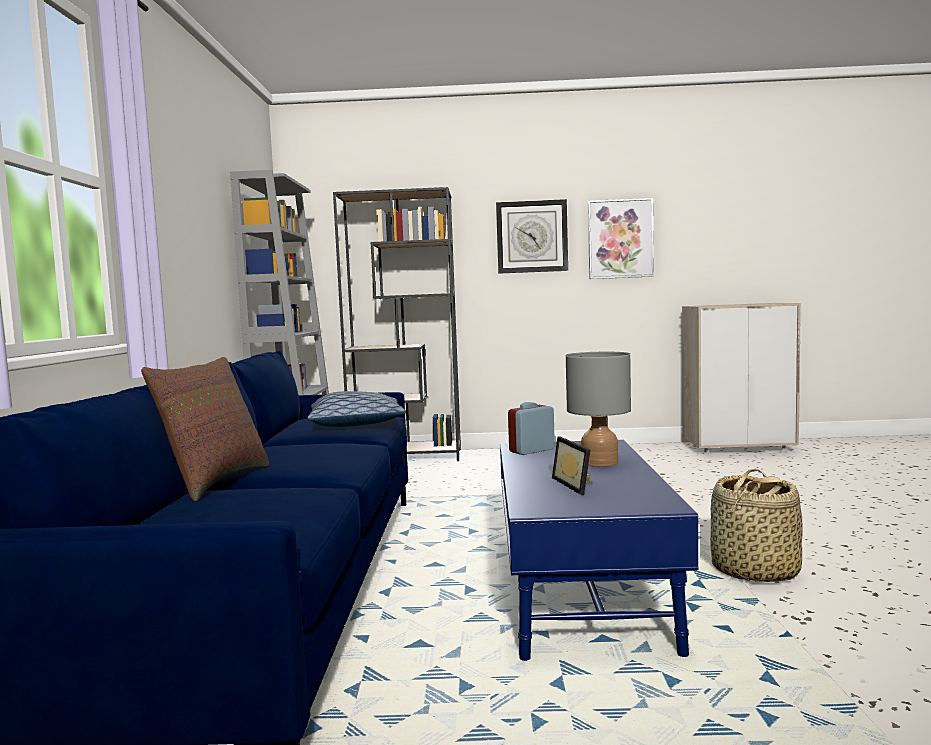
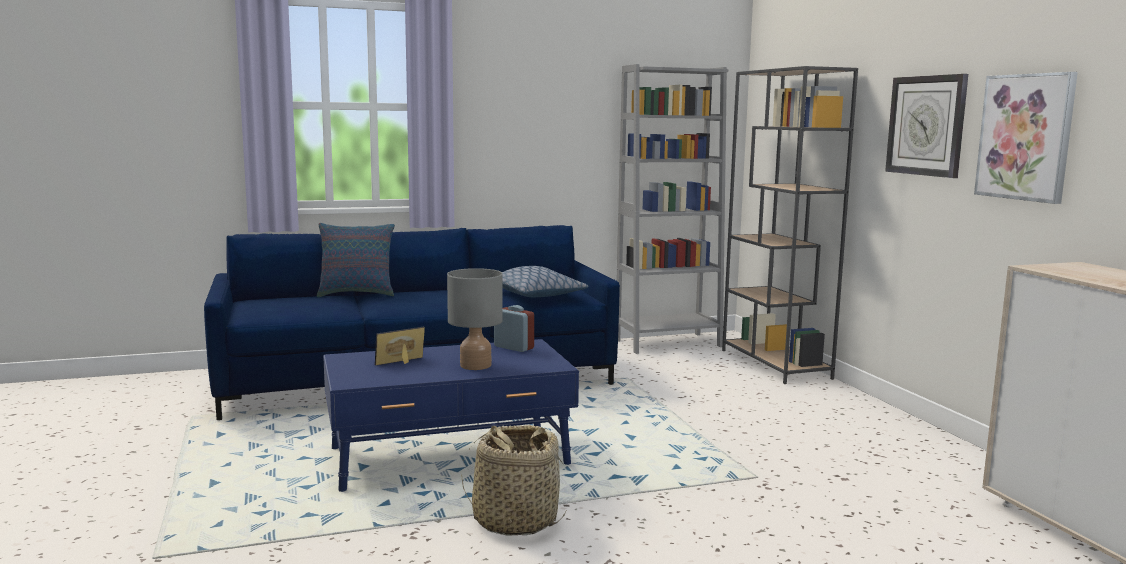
camera: 70 degrees right, 5 degrees up
(217, 482) = (357, 294): brown pillow -> blue pillow

